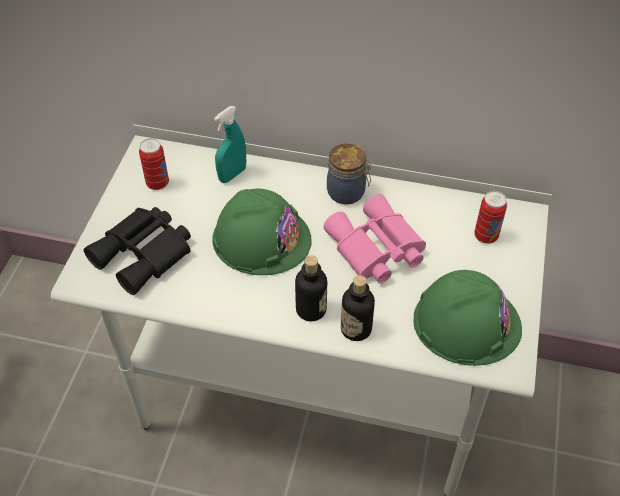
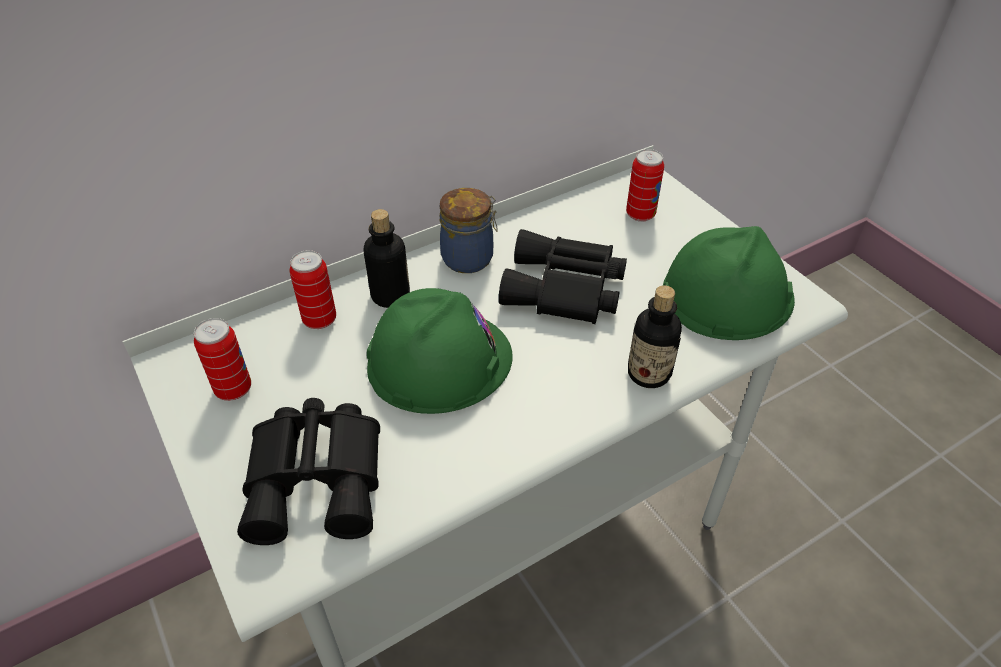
camera: 45 degrees left, 5 degrees down
(232, 174) = (319, 320): turquoise spray bottle -> can
(311, 310) = (583, 389): bottle -> bottle (390, 296)
(375, 249) = (565, 290): pink binoculars -> black binoculars

